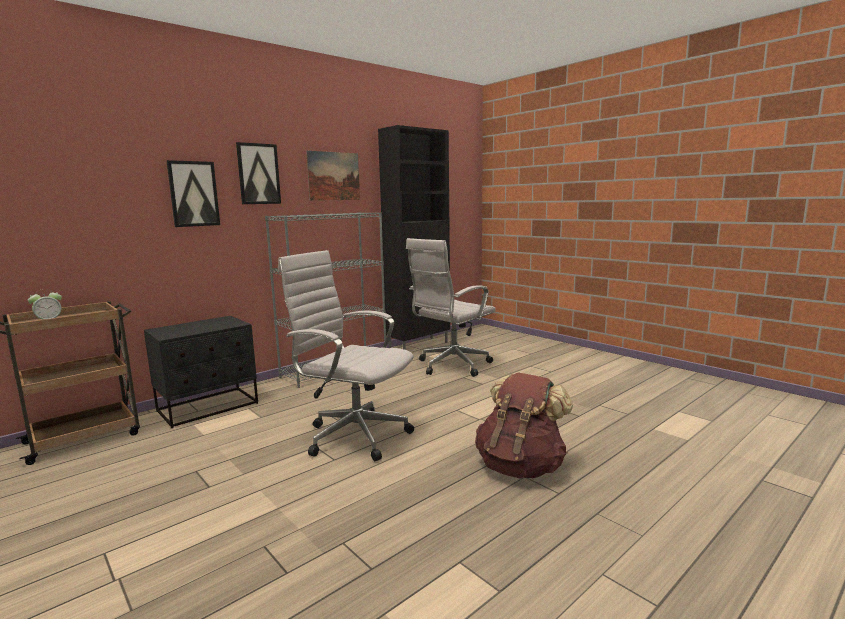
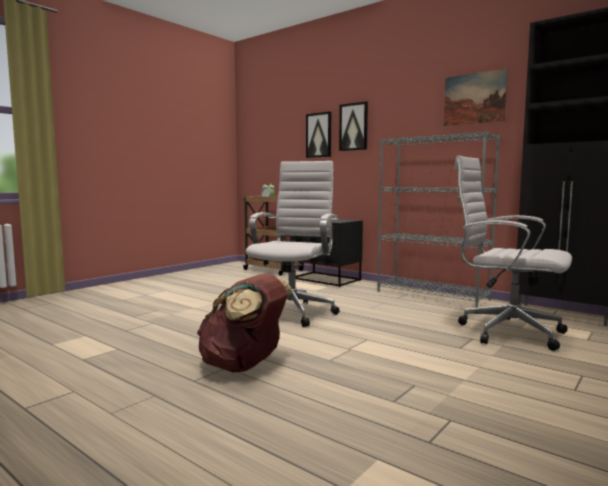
camera: 80 degrees right, 5 degrees down
(258, 174) = (400, 106): picture -> picture (319, 135)

